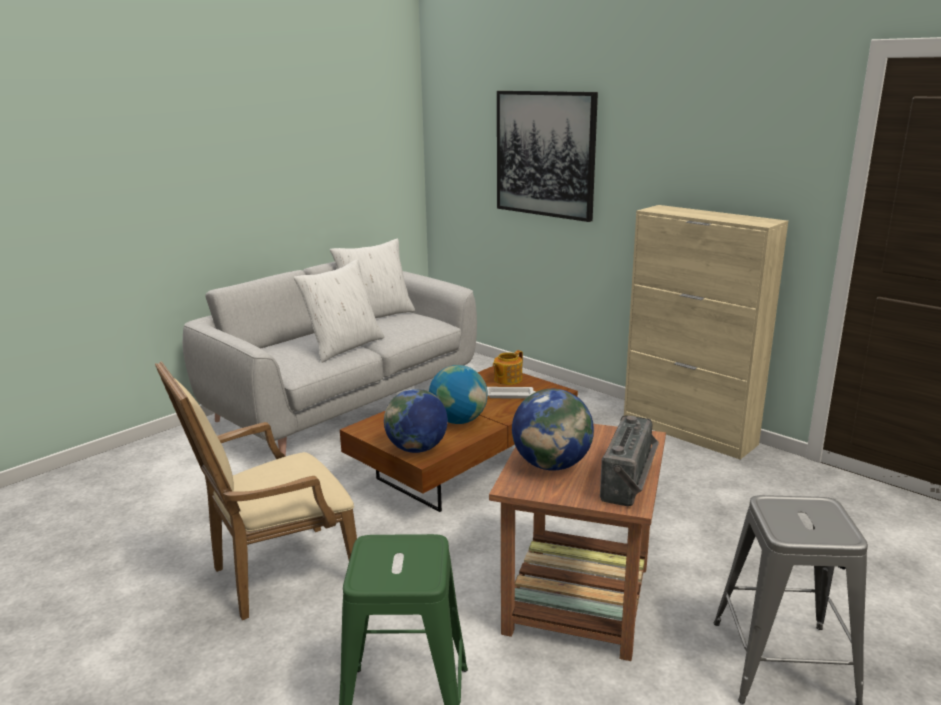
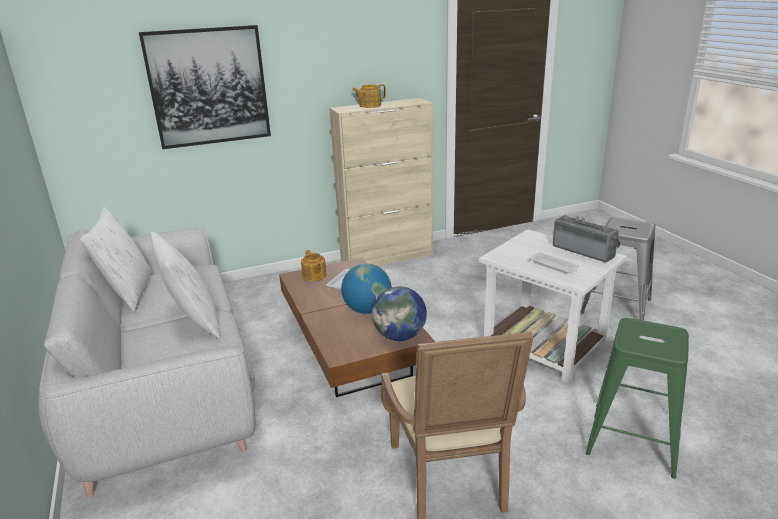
camera: 65 degrees left, 5 degrees up
(551, 465) = (554, 266): globe -> white tray
(577, 600) = (545, 347): brown side table -> white side table
(695, 212) = (369, 105): none -> teapot

